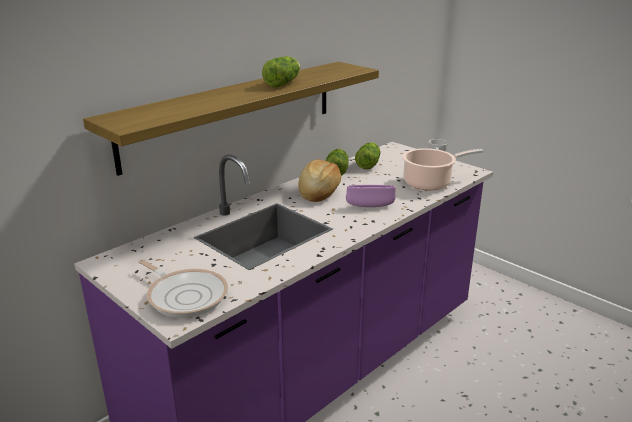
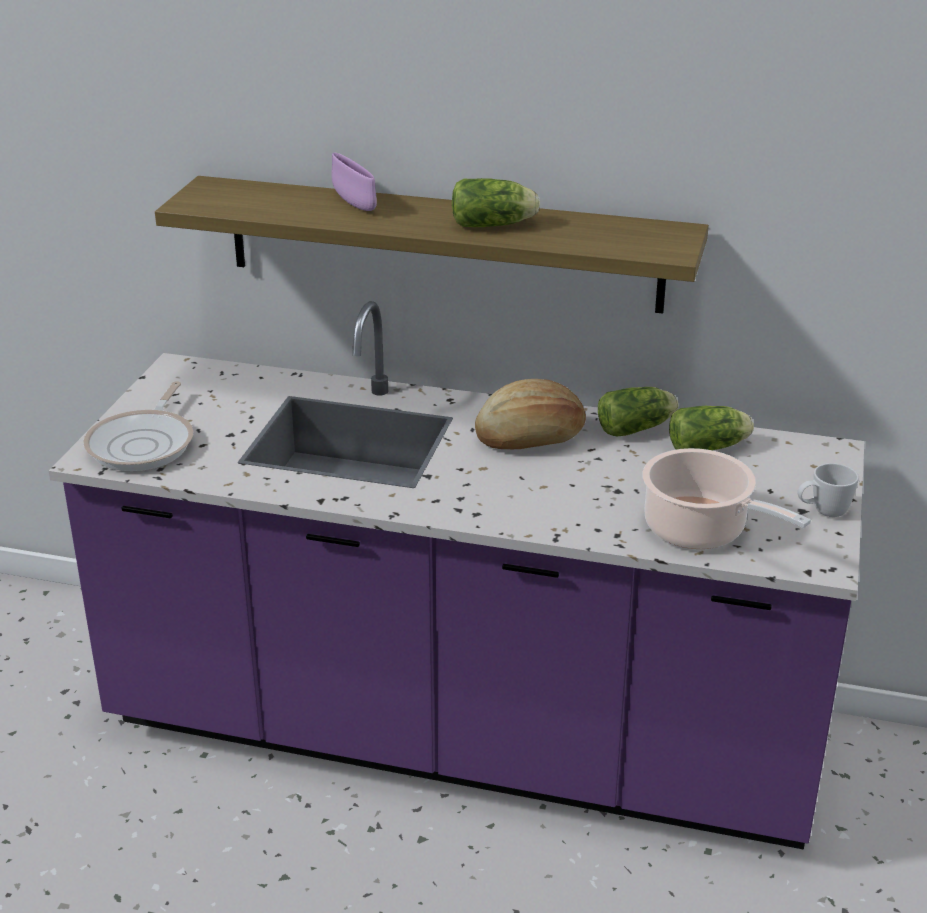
camera: 60 degrees right, 5 degrees up
(370, 206) = (528, 497): purple bowl -> purple bowl (354, 203)

